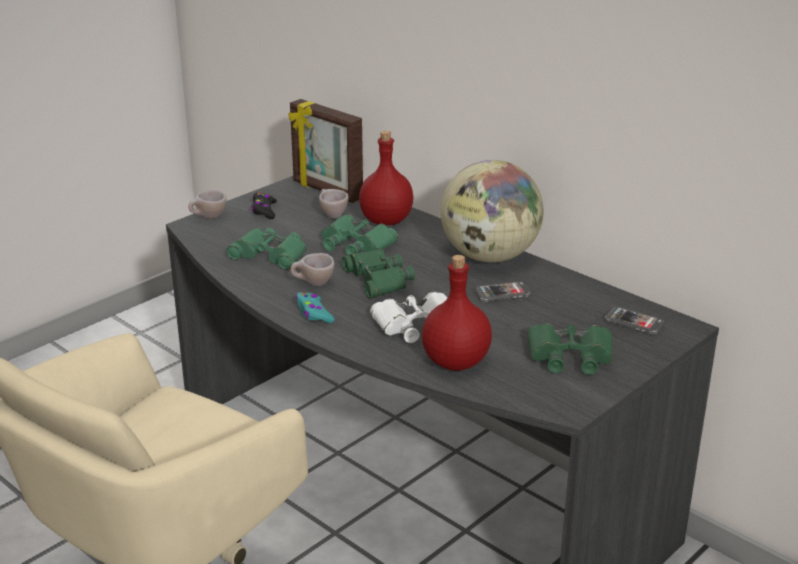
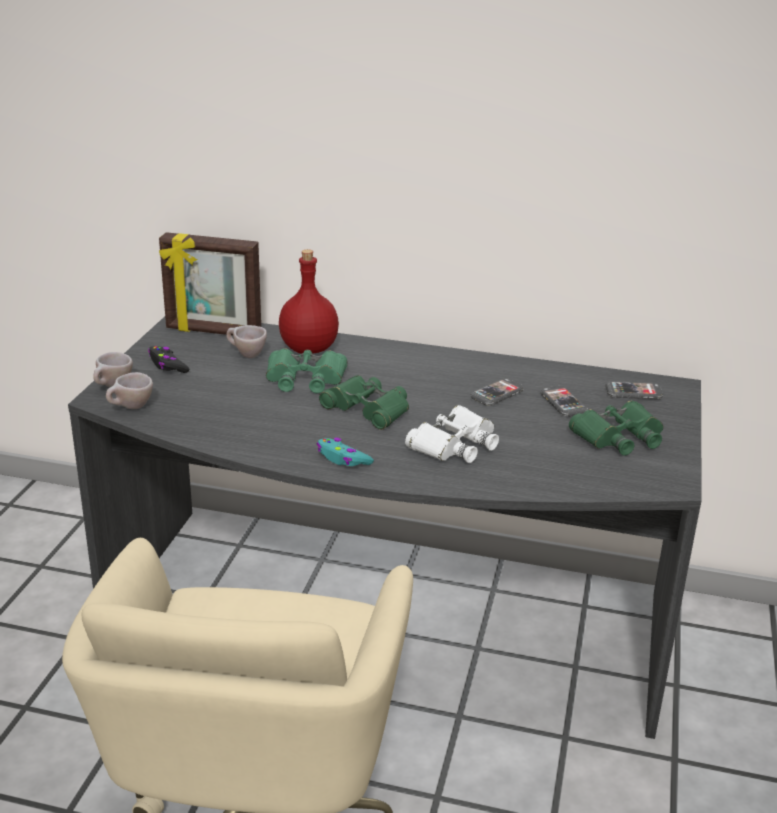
camera: 30 degrees left, 0 degrees up
(270, 255) = (227, 411): green binoculars -> none
(313, 284) = (307, 429): beige cup -> beige cup (130, 408)
(454, 362) = (530, 470): red bottle -> none
(489, 257) = (446, 362): globe -> none
(554, 315) = (563, 403): none -> phone

